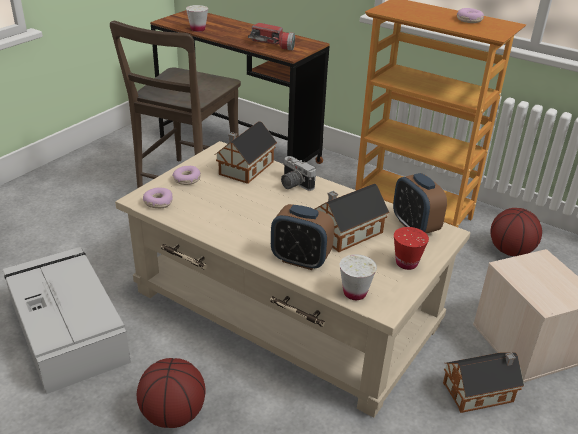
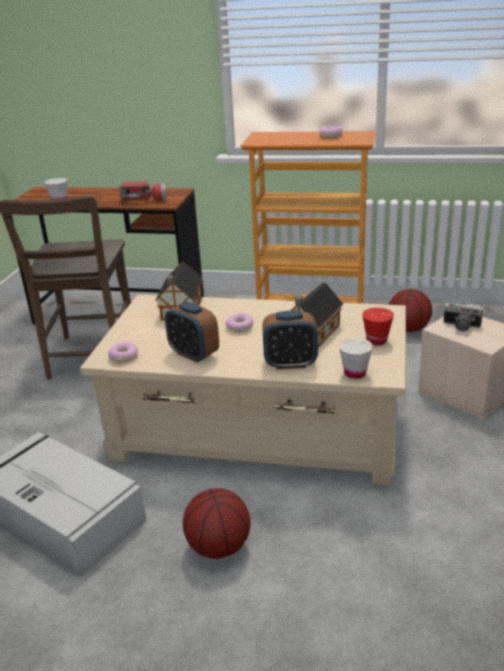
camera: 20 degrees left, 5 degrees down
(187, 179) = (134, 332): donut -> donut (240, 327)
(293, 184) = (234, 310): camera -> camera (460, 326)
(415, 226) = (361, 313): alarm clock -> alarm clock (194, 354)
(481, 392) = (457, 437): toy house -> none

